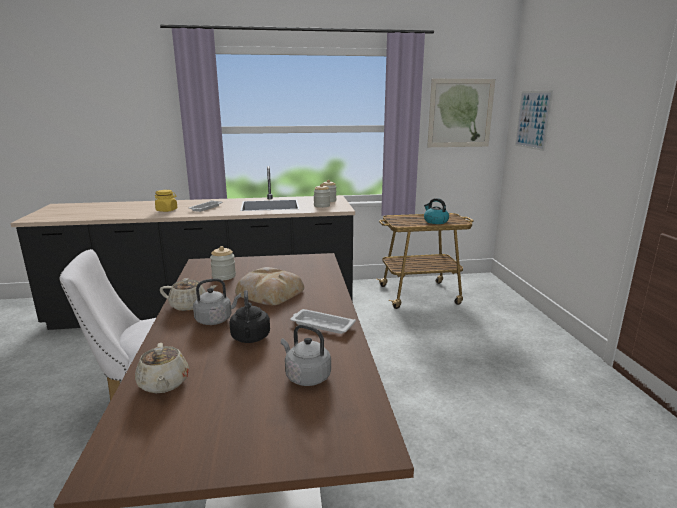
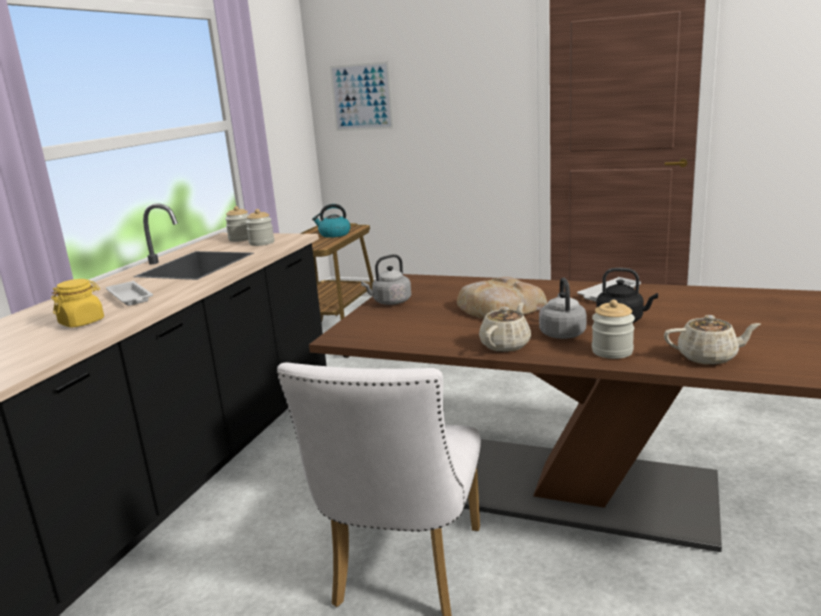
camera: 60 degrees left, 0 degrees up
(224, 276) = (418, 325): jar -> jar (612, 351)
(306, 376) = (711, 306): grey kettle -> grey kettle (390, 302)
(460, 113) = (278, 98): picture -> none

